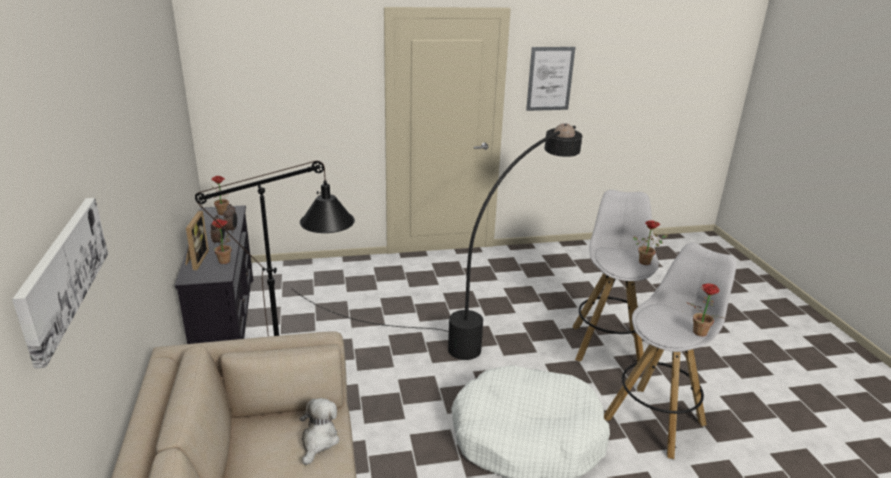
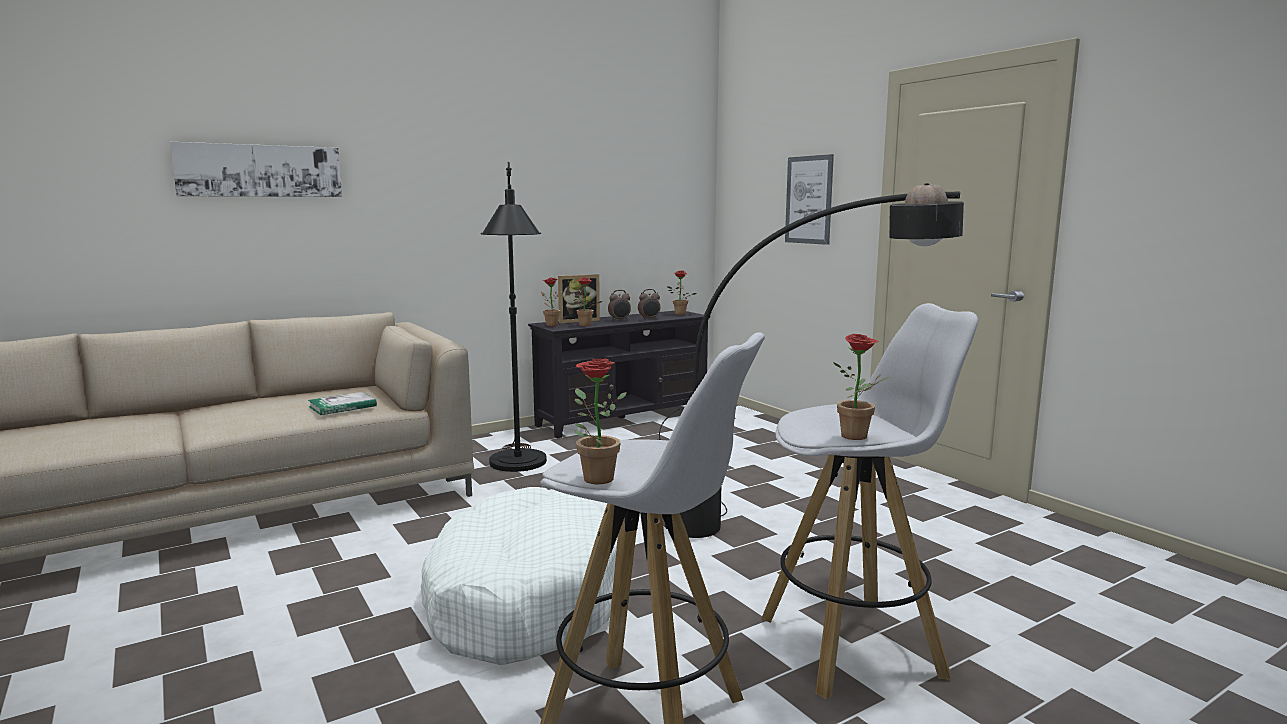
camera: 70 degrees right, 15 degrees down
(201, 276) = (550, 325): none -> potted plant
(318, 441) = (342, 406): plush toy -> book
(550, 79) = (1159, 170): picture -> picture (809, 200)

